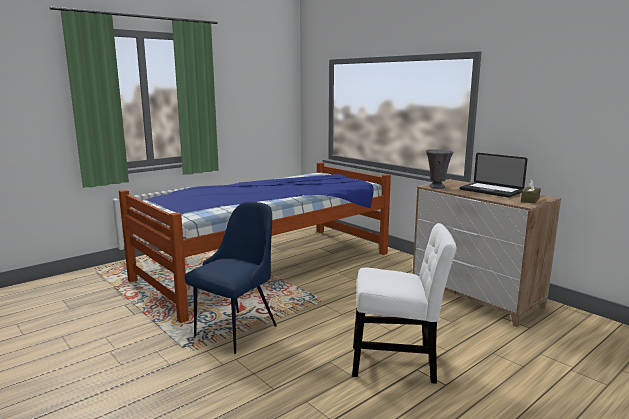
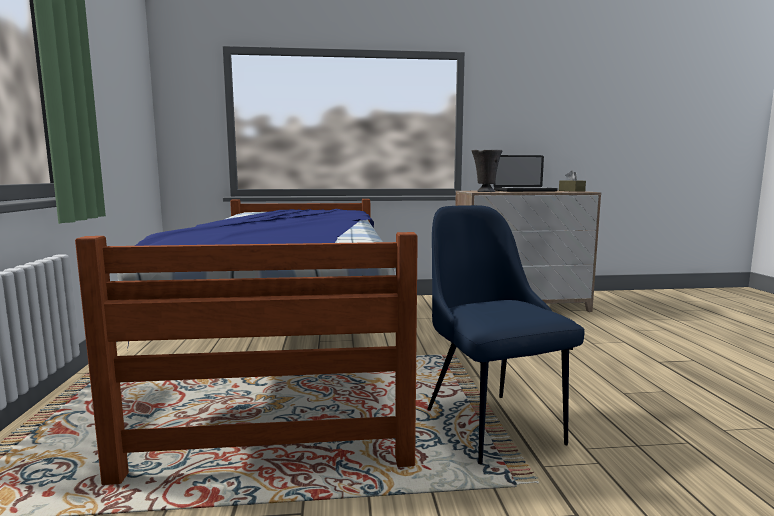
camera: 55 degrees left, 5 degrees down
(398, 363) = (642, 365): white chair -> none

